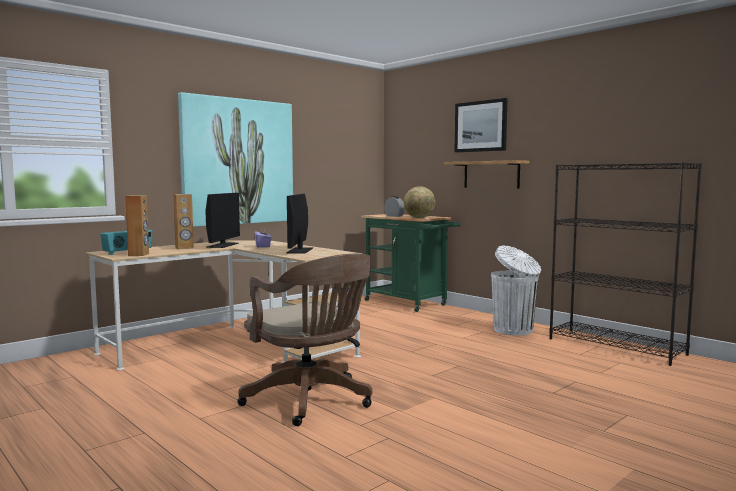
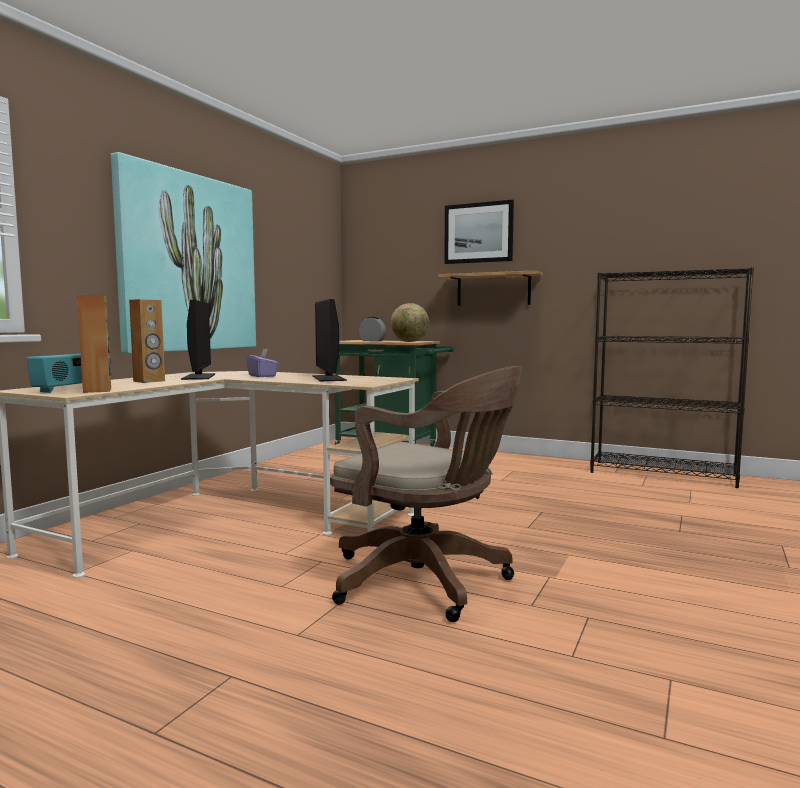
camera: 20 degrees left, 0 degrees up
(514, 330) = (543, 467): white trash can -> none

